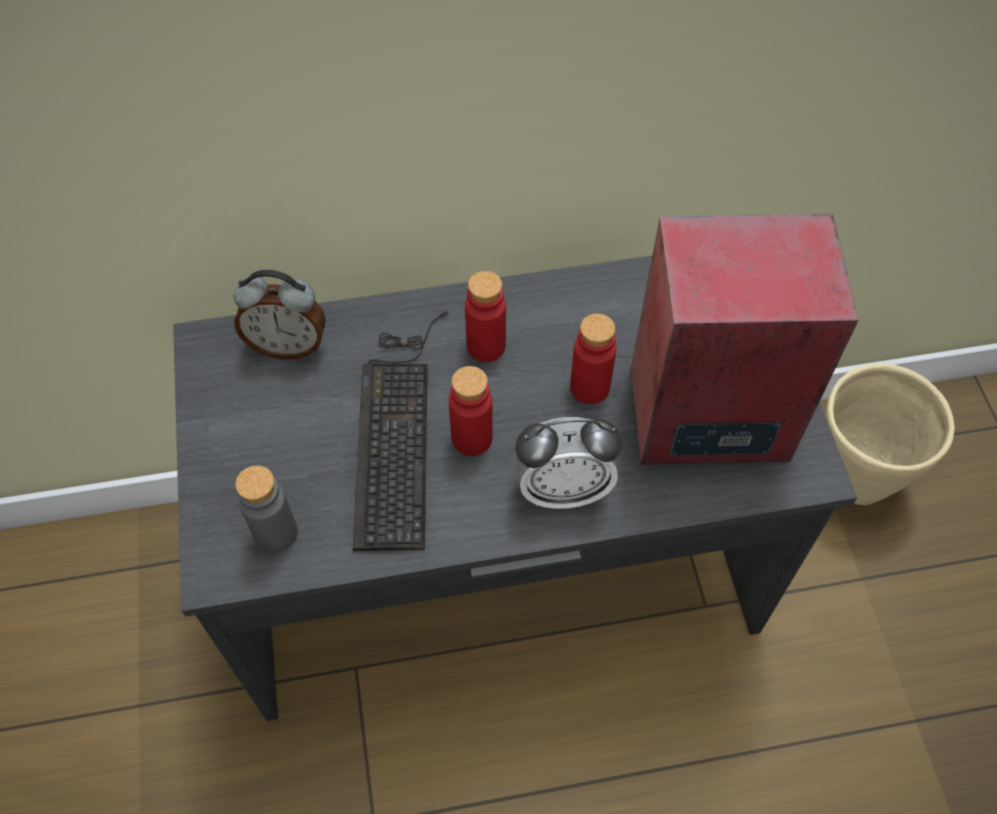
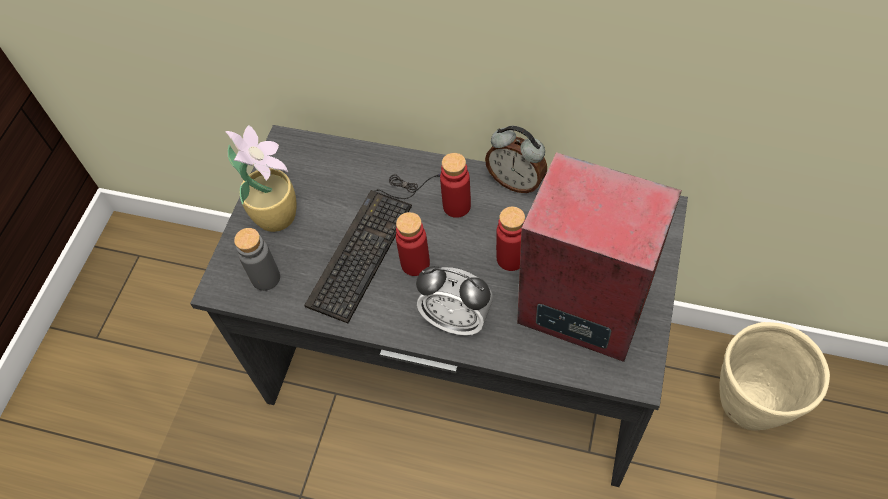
camera: 30 degrees right, 0 degrees up
(245, 442) = (276, 214): none -> potted plant
(288, 345) = (333, 162): alarm clock -> alarm clock (516, 181)

